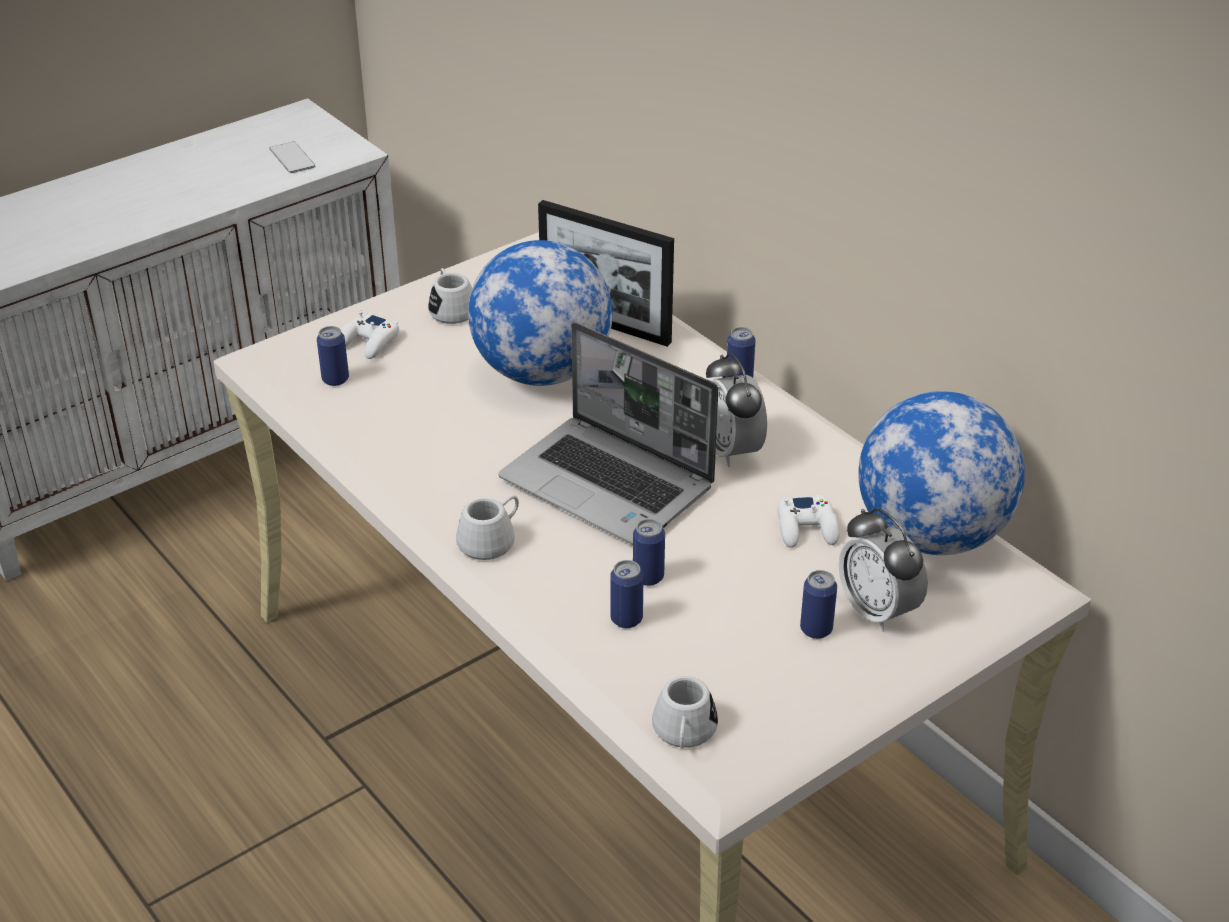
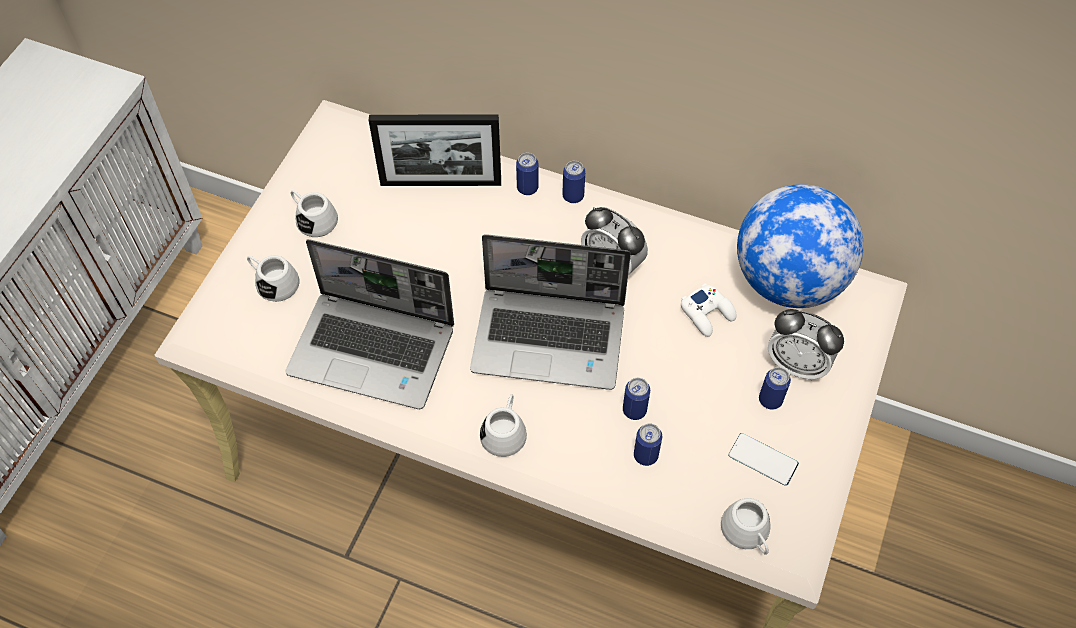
camera: 30 degrees left, 20 degrees up
(292, 158) = (64, 113): phone -> phone (763, 459)
(335, 379) = (275, 333): can -> can (527, 188)
(369, 342) = (273, 283): white game controller -> white mug
(418, 427) = (374, 350): none -> laptop
(542, 373) = (428, 253): globe -> none

